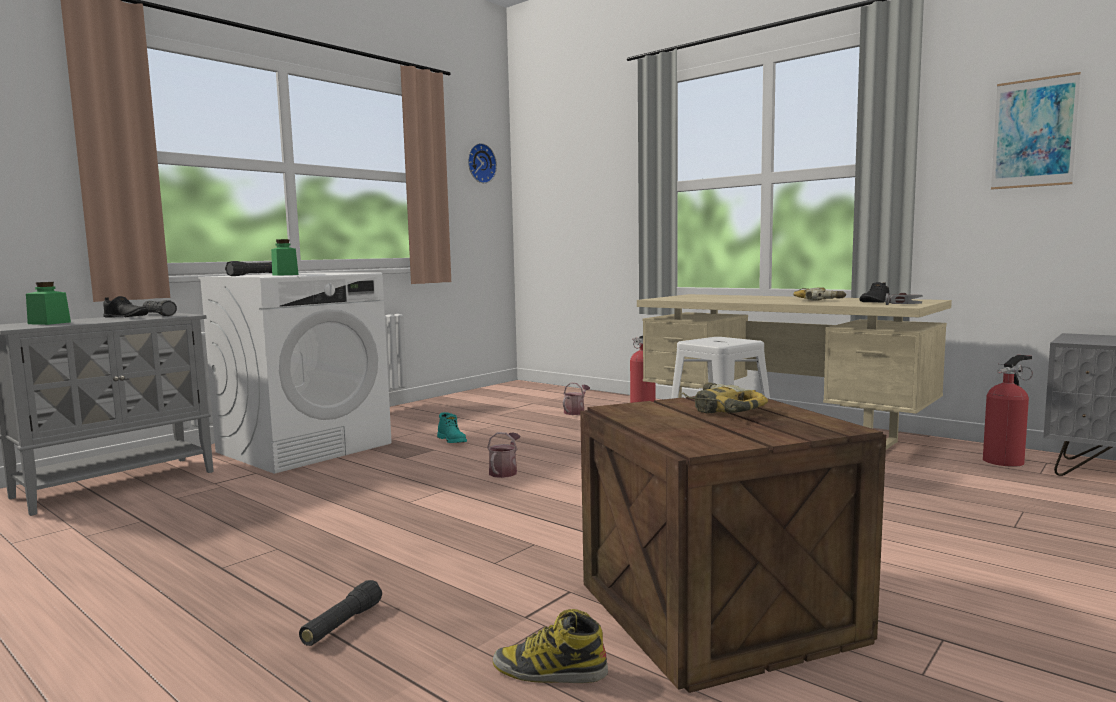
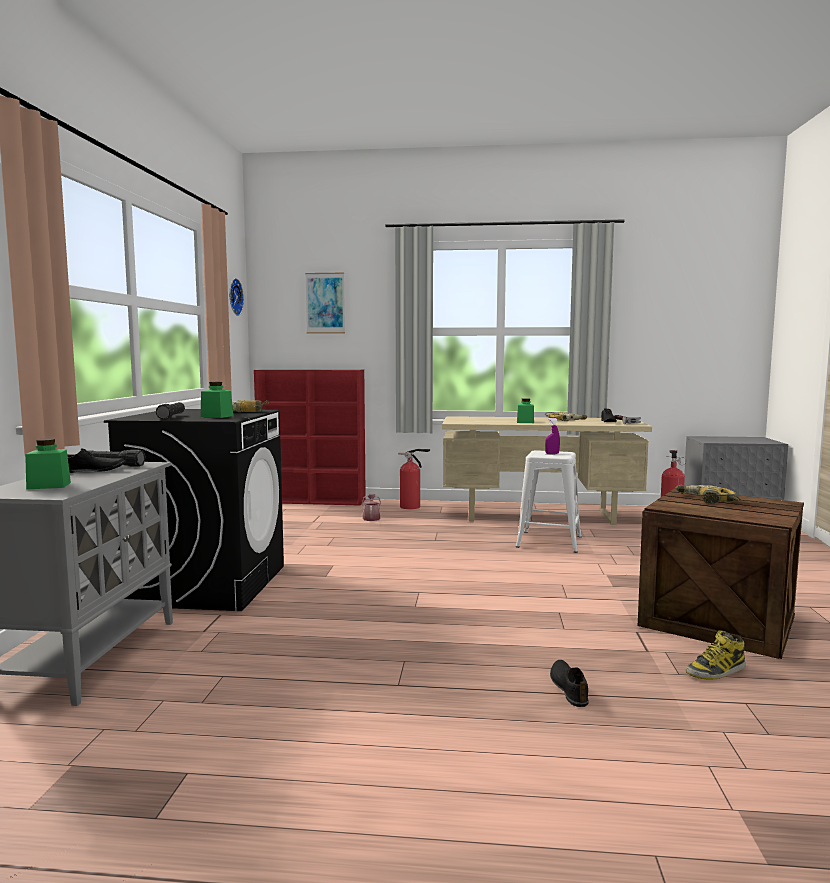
camera: 35 degrees left, 0 degrees up
(305, 447) = (208, 584): white washing machine -> black washing machine
(336, 273) = (246, 412): none -> power drill
(342, 624) = (569, 687): black flashlight -> black shoe
(452, 440) = (330, 555): turquoise boot -> none
(504, 471) = (428, 571): watering can -> none
(559, 389) = (313, 501): none -> red bookcase
(721, 341) = (552, 454): none -> purple spray bottle
(749, 300) = (525, 422): none -> green jar
(1034, 133) = (669, 318): picture -> picture (325, 303)

